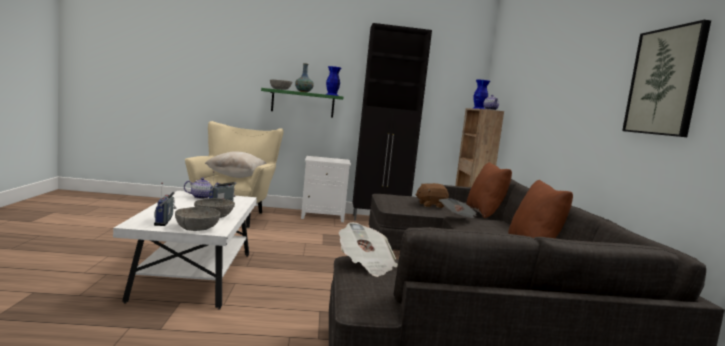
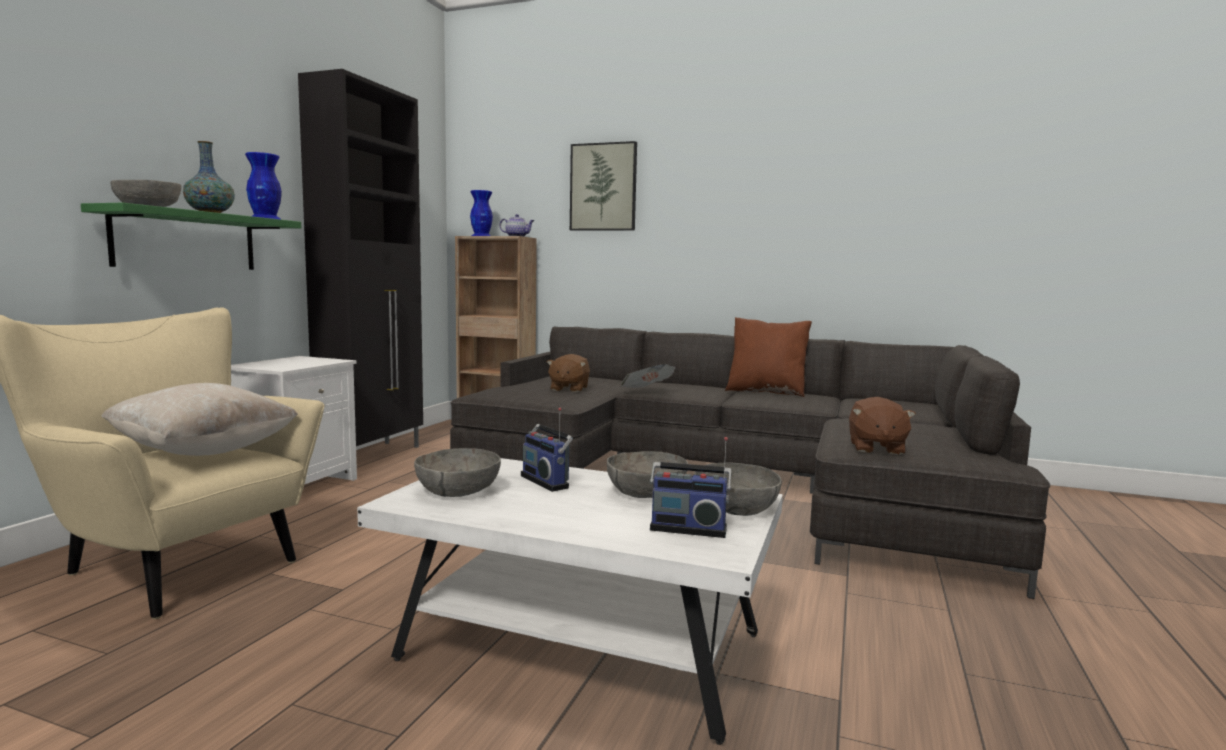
camera: 65 degrees left, 0 degrees up
(201, 197) = (457, 490): teapot -> grey bowl
(366, 265) = (876, 448): newspaper -> brown plush toy
(484, 213) = (612, 380): brown pillow -> none
(665, 82) = (864, 205): picture -> picture (603, 187)

